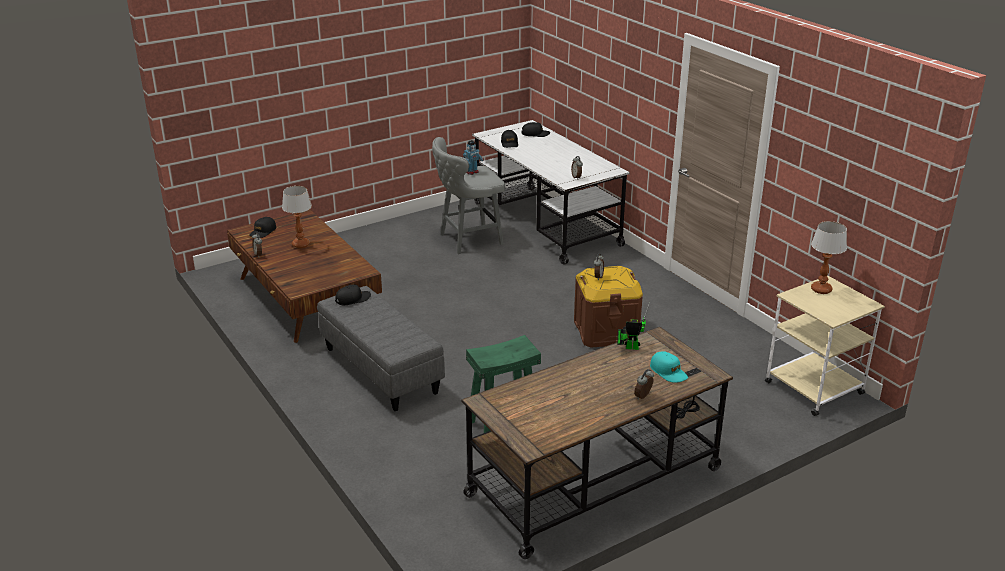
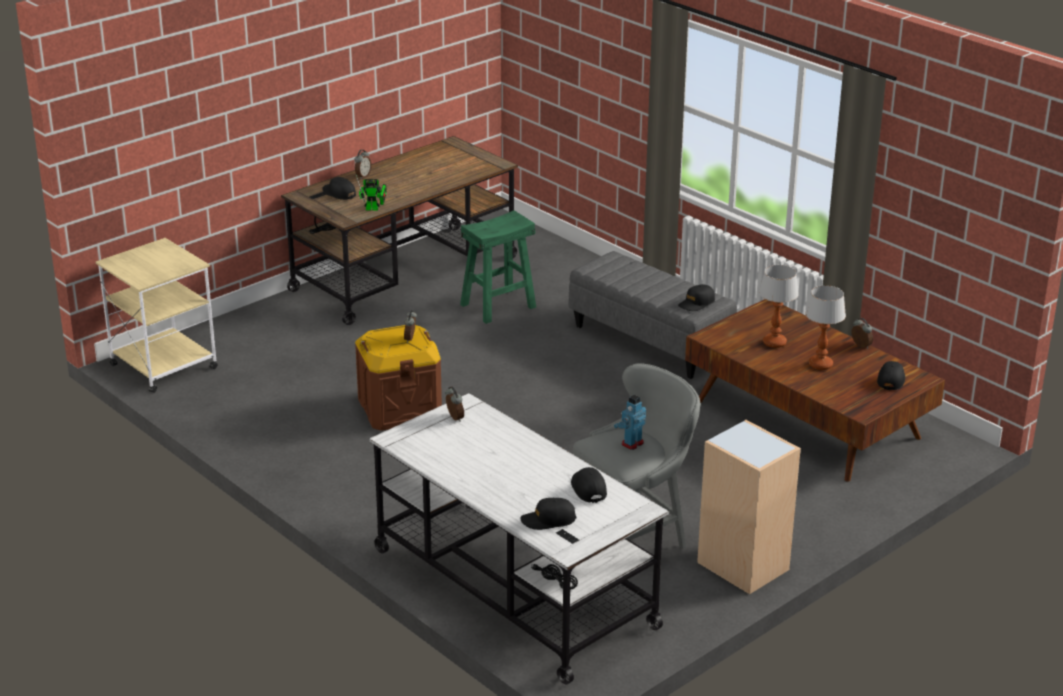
camera: 170 degrees right, 0 degrees up
(413, 223) = (743, 567): none -> bookcase
(668, 372) = (339, 193): turquoise cap -> black cap
(820, 289) = (156, 272): table lamp -> table lamp (775, 343)

